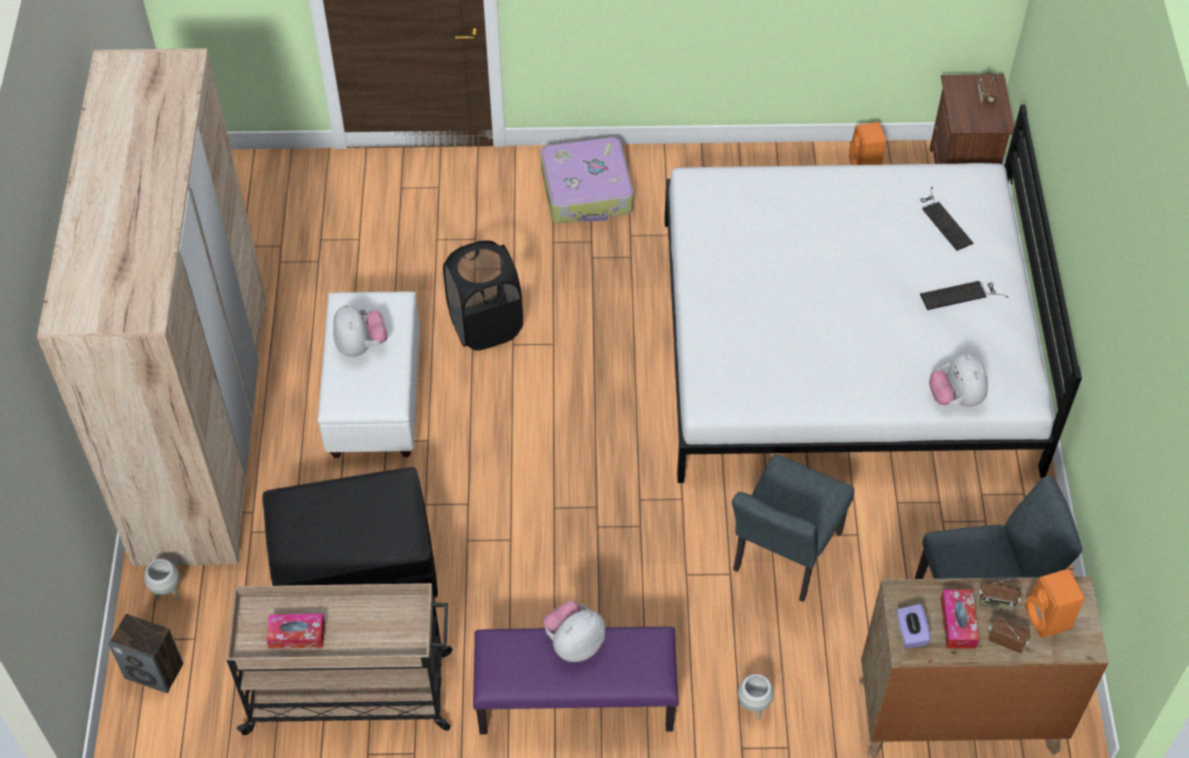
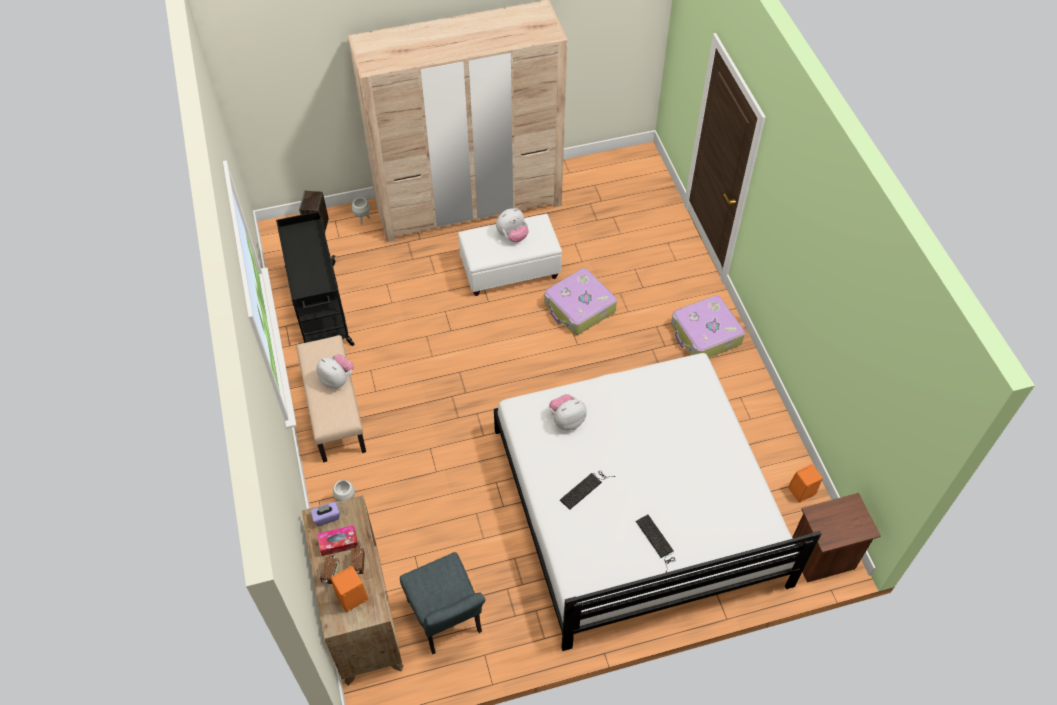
camera: 75 degrees right, 0 degrees up
(297, 635) = (301, 247): tissue box -> none
(351, 692) = (320, 309): beige cart -> black cart
(356, 568) = (396, 291): black ottoman -> none
(485, 325) = (579, 308): black laundry basket -> suitcase
(575, 701) = (334, 410): purple bench -> beige bench
(782, 558) = (454, 498): grey chair -> none
(944, 220) = (723, 521): keyboard -> keyboard (585, 488)
(955, 397) = (565, 550): plush toy -> plush toy (566, 420)
(985, 97) = (849, 526): radio -> none

